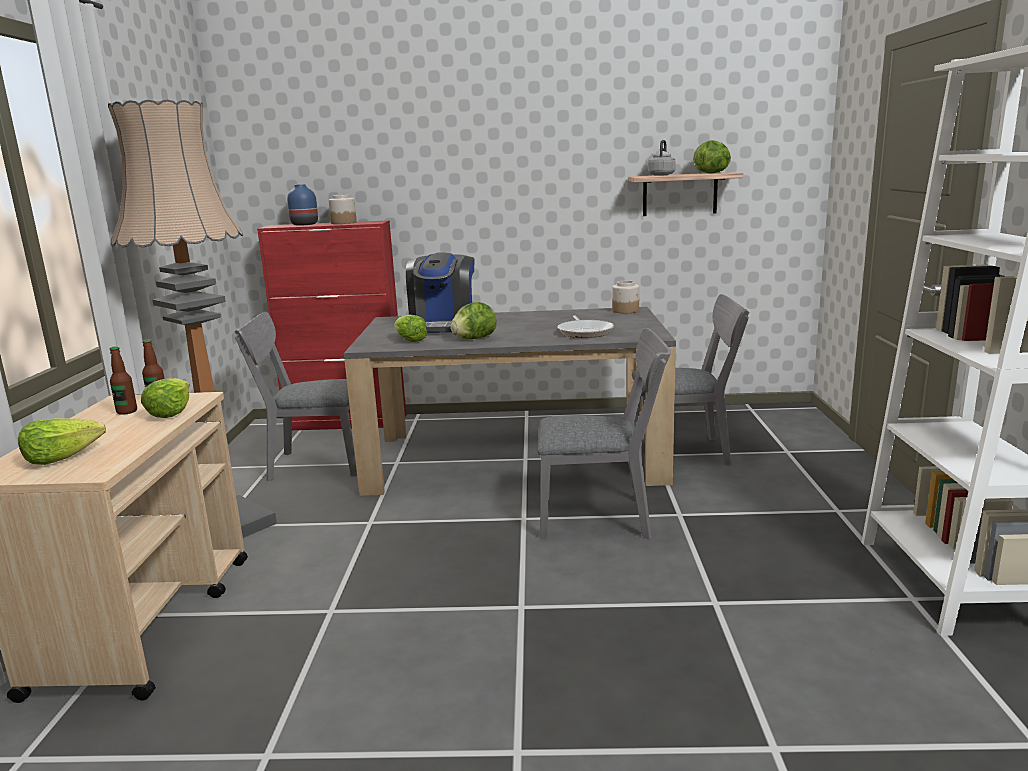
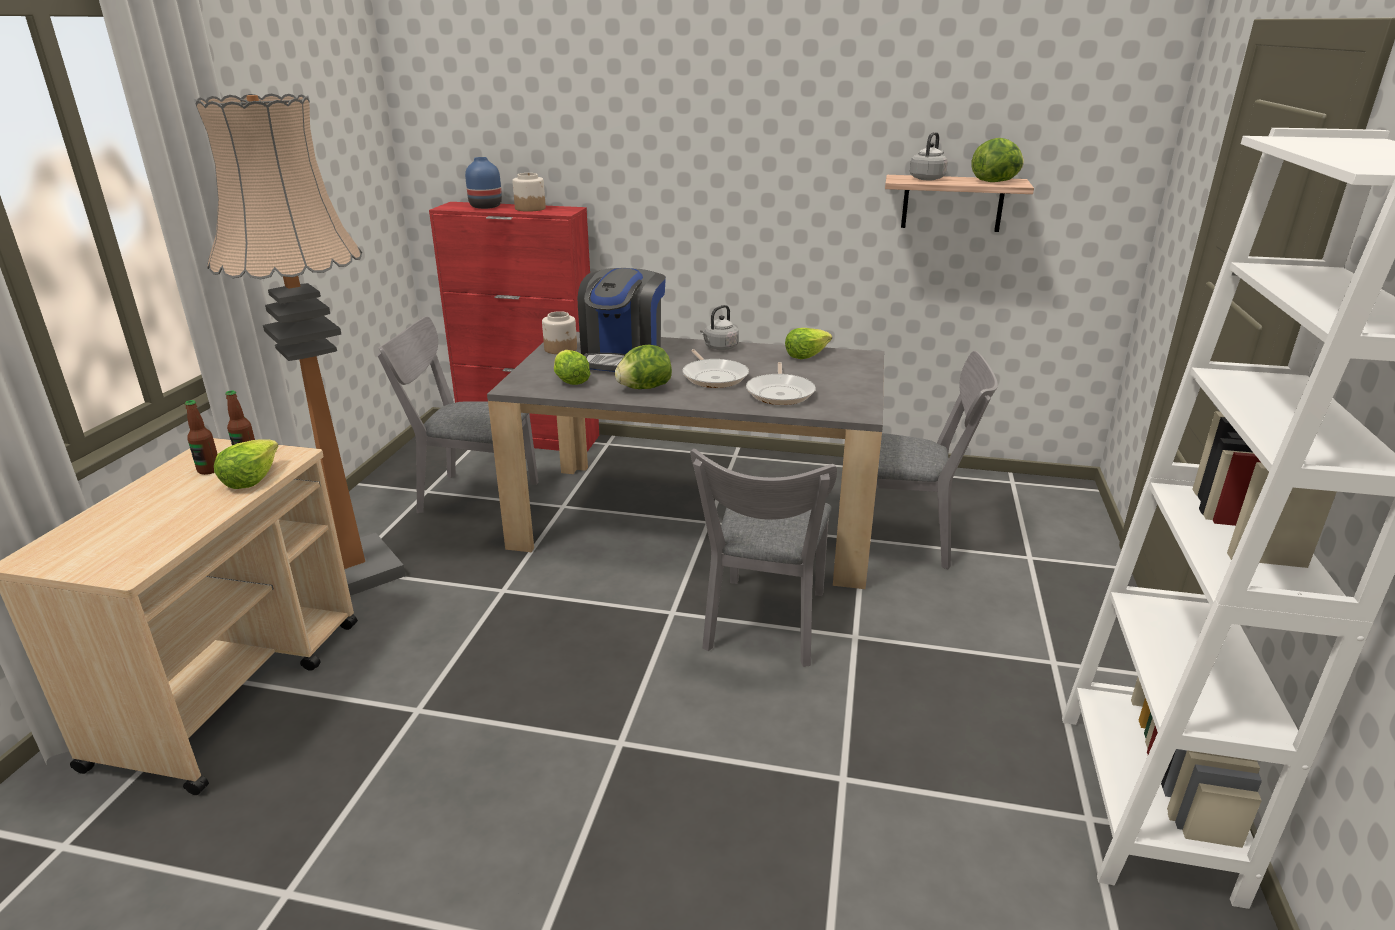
camera: 10 degrees right, 10 degrees up
(62, 457) = (109, 540): lettuce -> lettuce (806, 355)
(518, 315) = (719, 348): none -> grey kettle
(525, 329) = (714, 376): none -> frying pan
(604, 518) = (764, 627): grey chair -> grey chair turned 90 degrees clockwise
(626, 310) = (853, 356): jar -> jar (561, 349)

